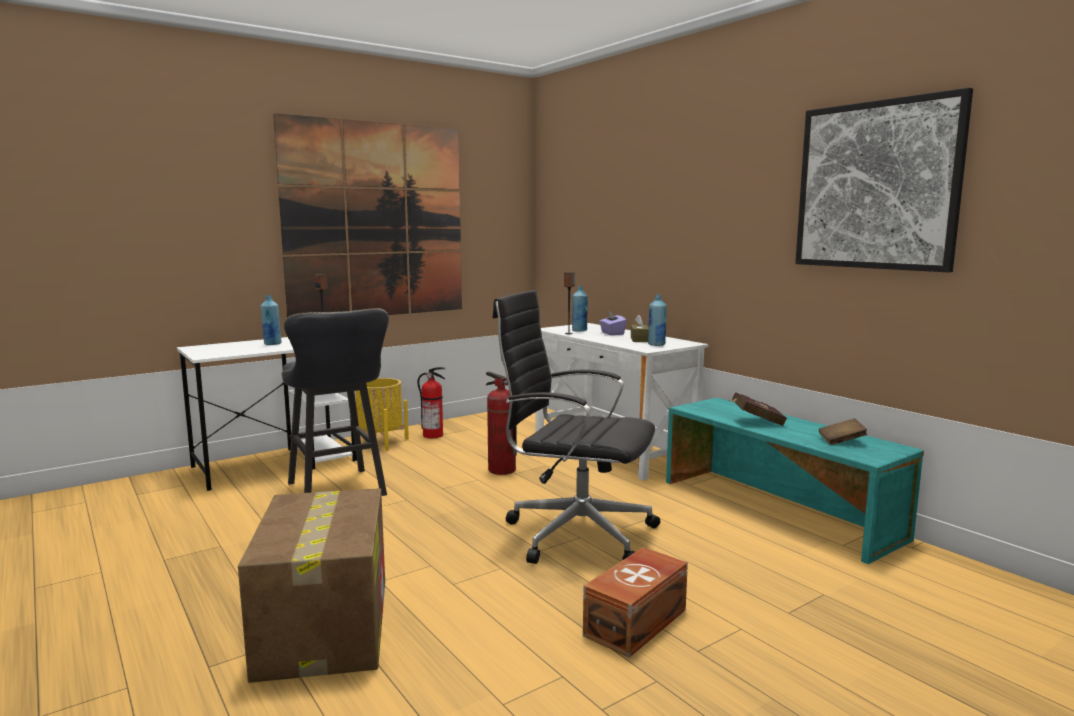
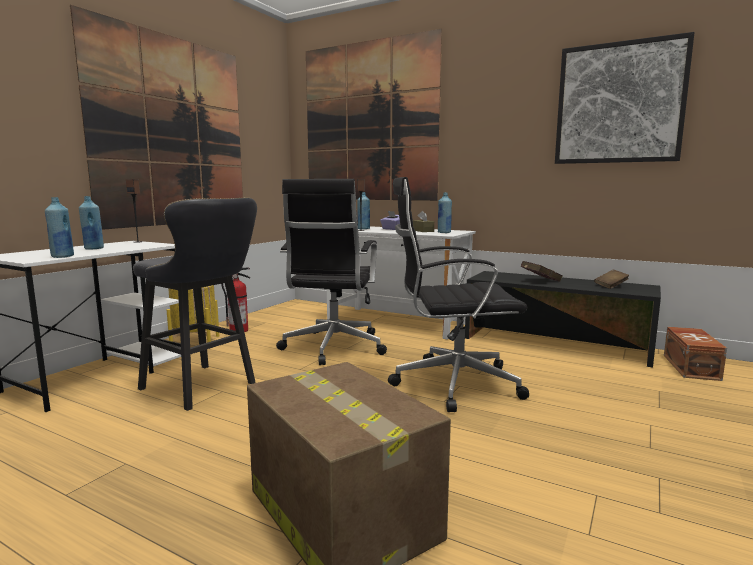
camera: 25 degrees left, 0 degrees up
(231, 353) = (62, 256): none -> blue bottle
(502, 470) = (333, 348): fire extinguisher -> black office chair
(605, 198) = (369, 122): none -> picture
(638, 622) = (585, 437): brown storage box -> brown storage box (691, 367)
(780, 508) = (557, 343): turquoise bench -> black bench

